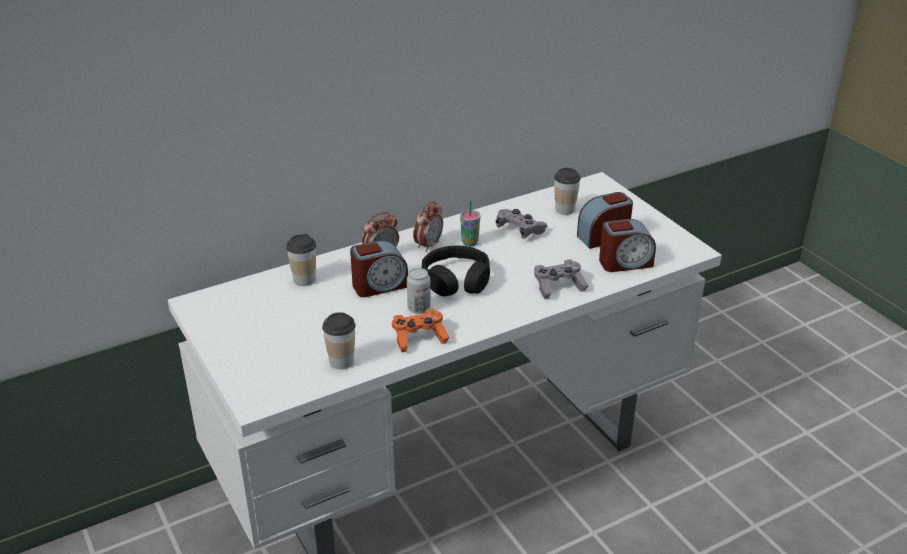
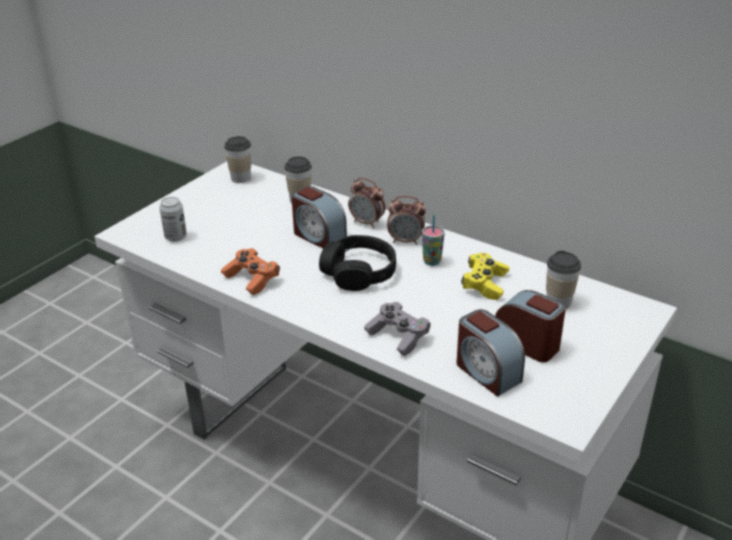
camera: 65 degrees right, 0 degrees up
(341, 361) = (195, 252): cup -> cup (241, 178)
(419, 308) = (297, 266): can -> can (175, 237)
(520, 230) = (484, 284): grey game controller -> yellow game controller

